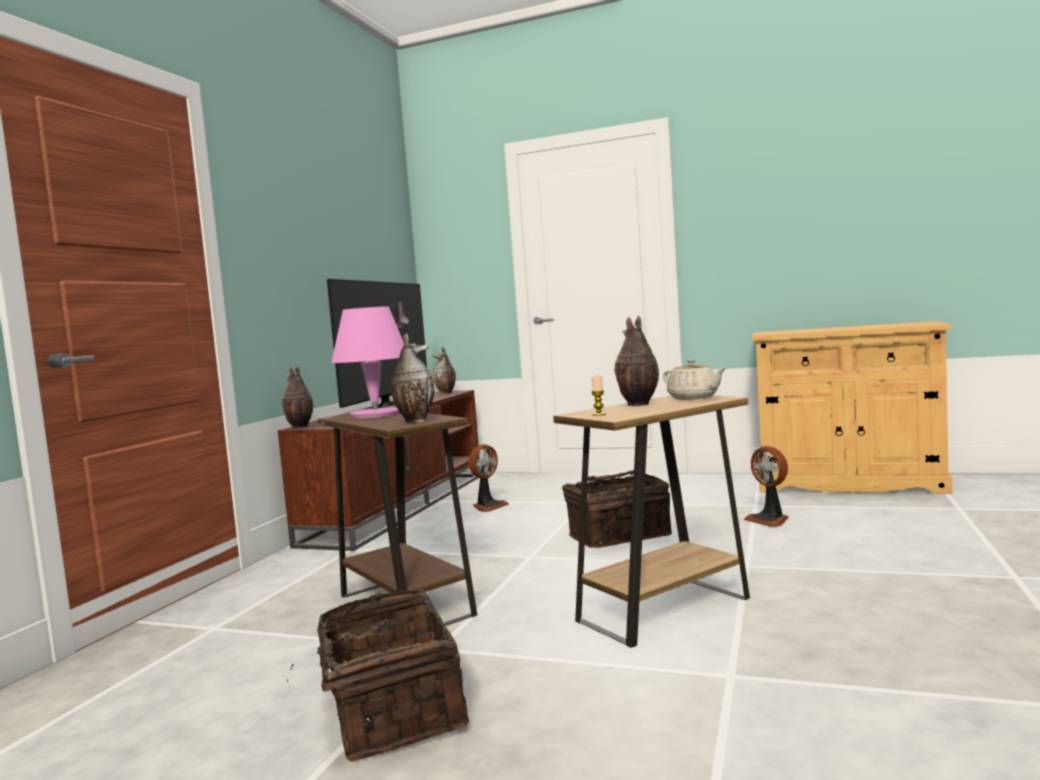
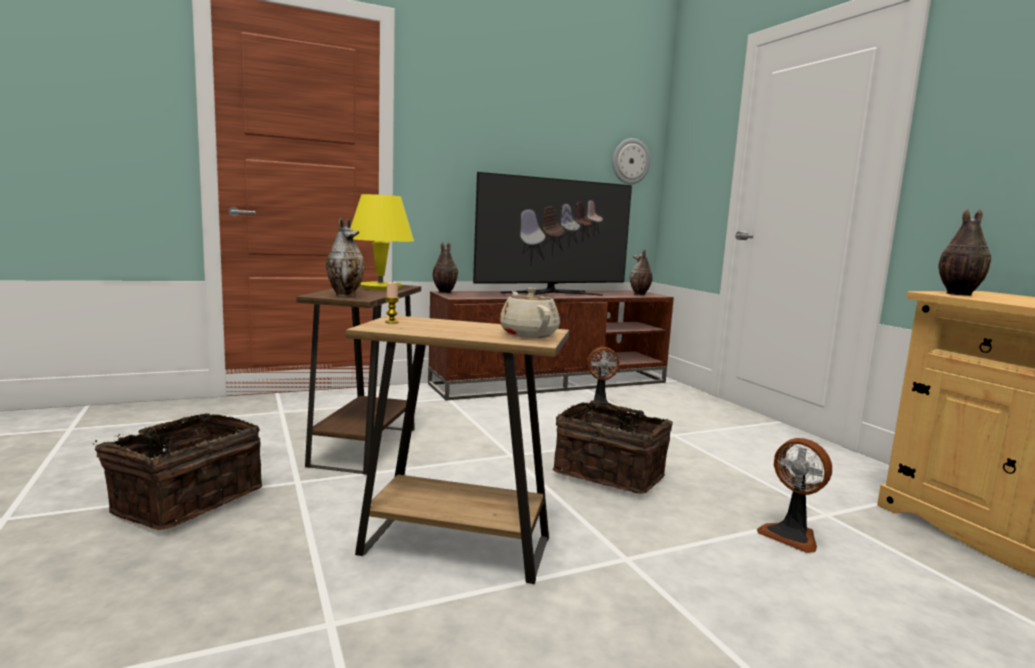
camera: 45 degrees right, 5 degrees up
(376, 414) = (381, 287): pink table lamp -> yellow table lamp
(397, 260) = (630, 161): none -> wall clock
(637, 404) = (466, 325): vase -> vase (957, 294)
(694, 398) = (528, 334): beige teapot -> beige teapot turned 150 degrees clockwise
(769, 520) = (791, 535): fan -> fan turned 60 degrees counterclockwise

